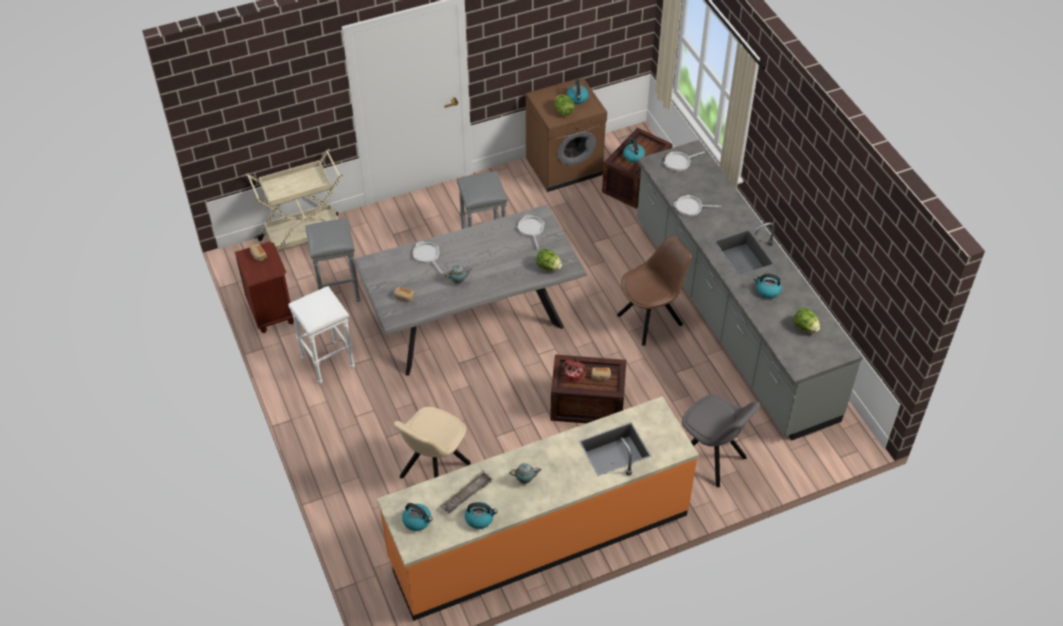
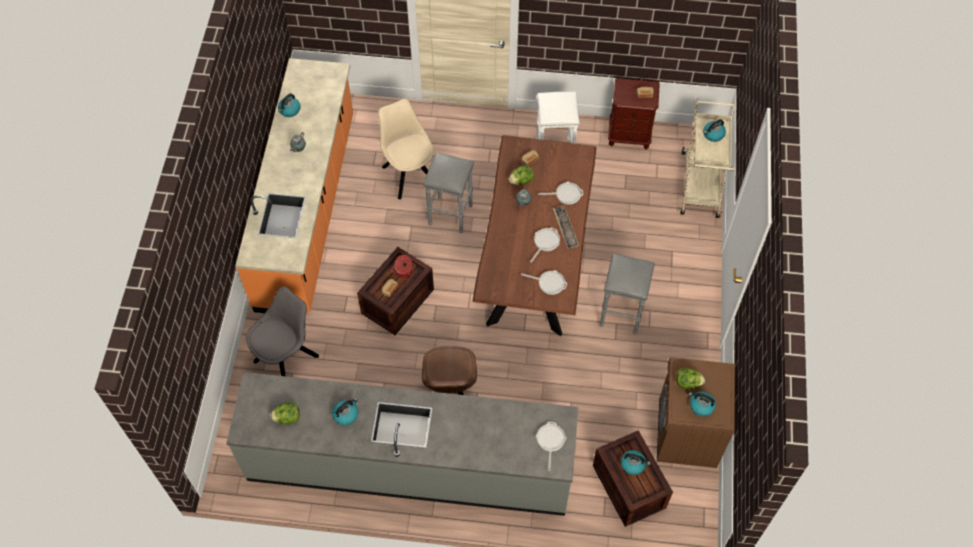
camera: 120 degrees right, 10 degrees up
(337, 291) = (626, 186): grey stool -> grey stool (450, 214)
(417, 521) = (315, 77): kettle -> kettle (713, 135)
(467, 495) = (313, 111): tray -> tray (565, 229)
(472, 322) = (534, 263): grey dining table -> brown dining table
(548, 267) = (497, 273): lettuce -> lettuce (521, 181)
(691, 207) = (484, 414): frying pan -> frying pan (545, 242)
(711, 458) = (287, 359): grey chair -> grey chair turned 150 degrees clockwise

